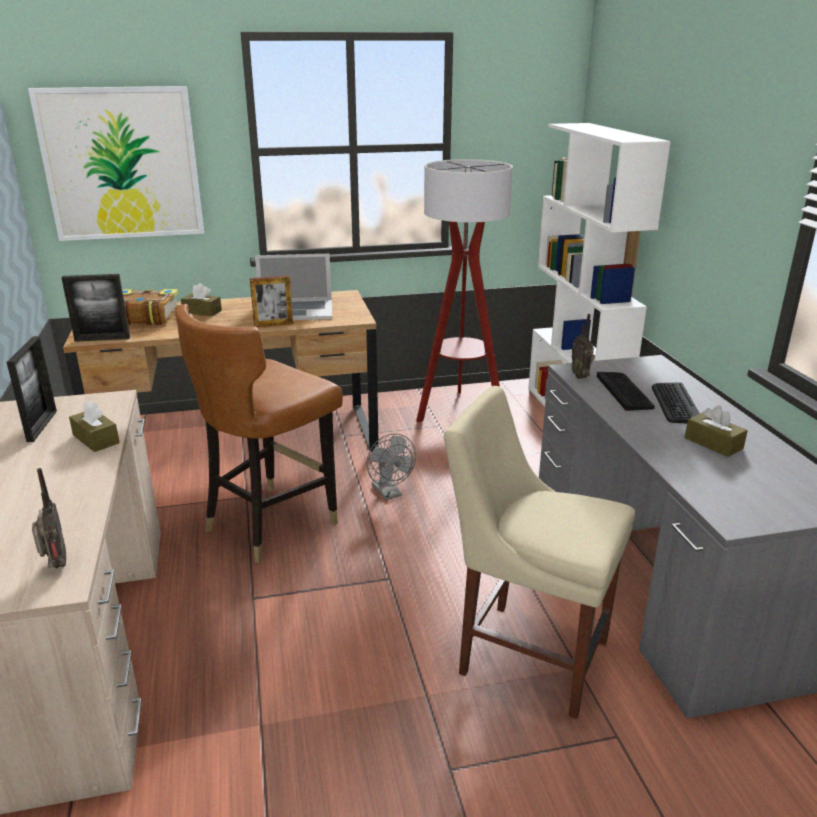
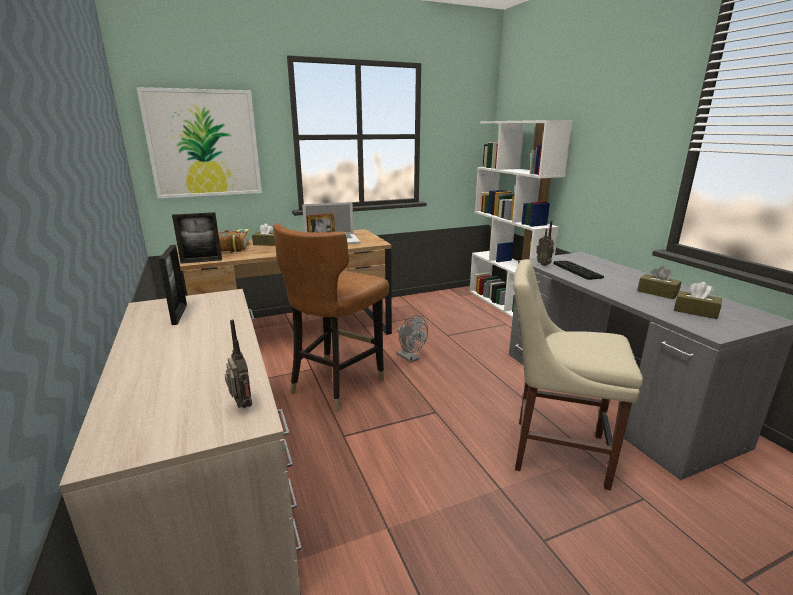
camera: 10 degrees left, 5 degrees down
(96, 439) = (228, 319): brown tissue box -> brown tissue box (695, 312)
(460, 411) = (433, 307): floor lamp -> none
(675, 403) = (614, 274): keyboard -> none

